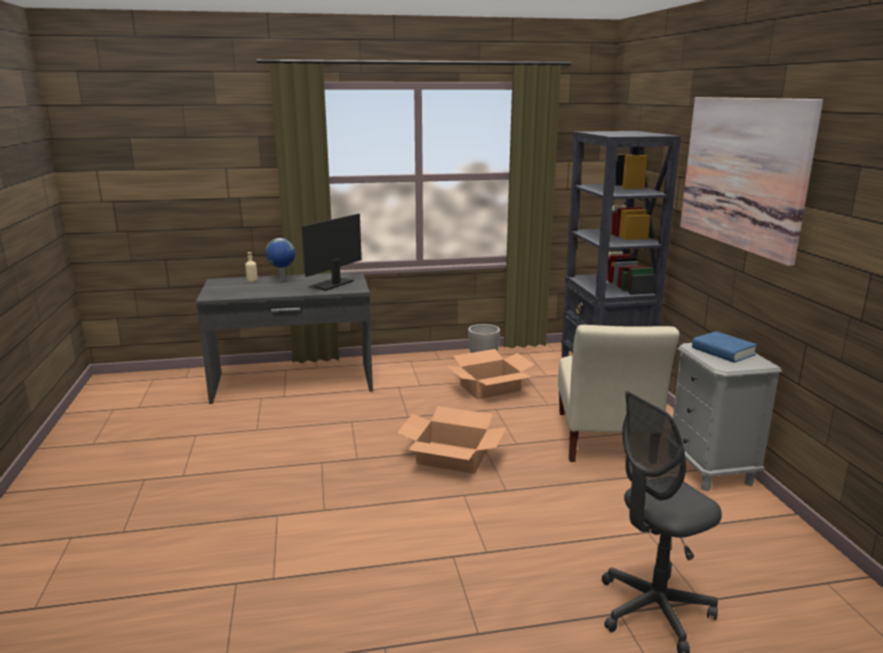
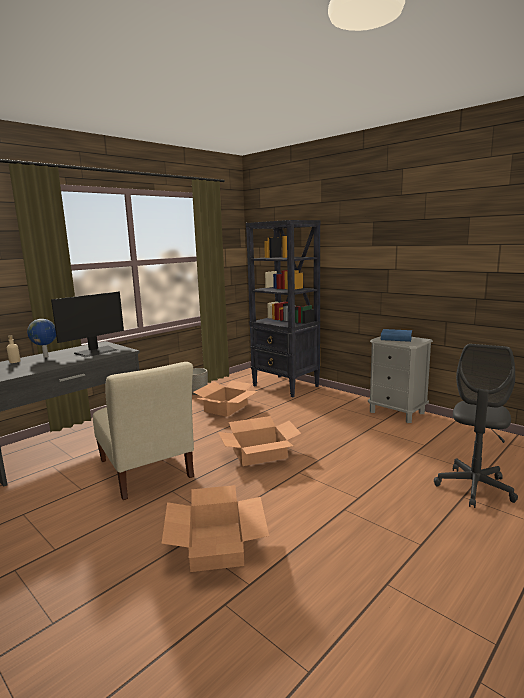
camera: 35 degrees left, 5 degrees down
(292, 531) = (216, 546): none -> cardboard box
(331, 284) = (96, 351): monitor -> monitor turned 135 degrees counterclockwise
(603, 440) = (329, 415): beige chair -> beige chair (146, 471)
(743, 173) = (378, 234): picture -> none

